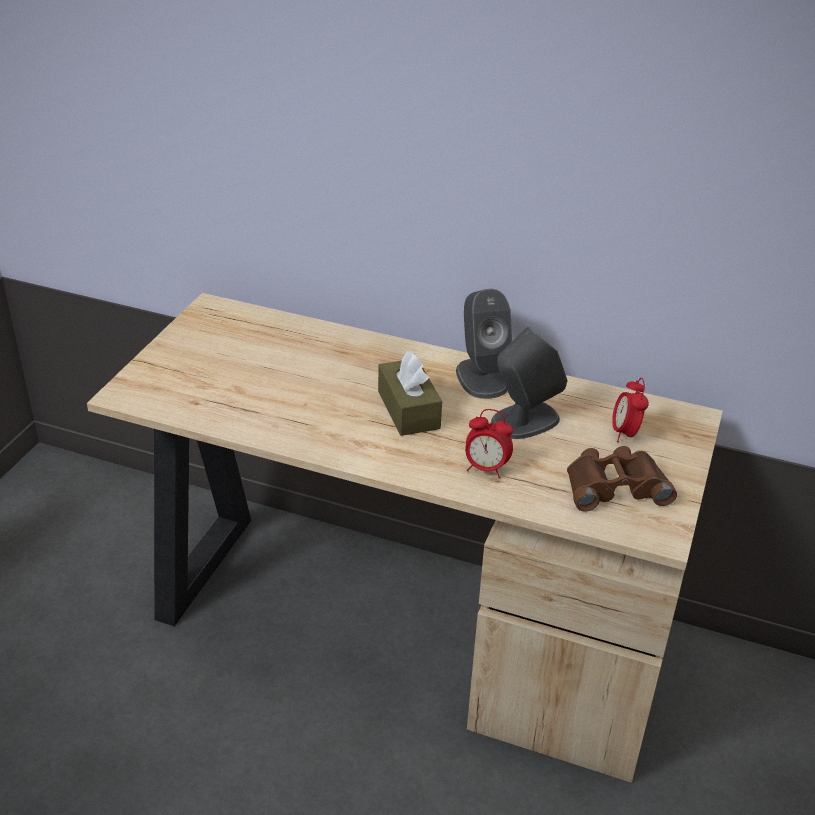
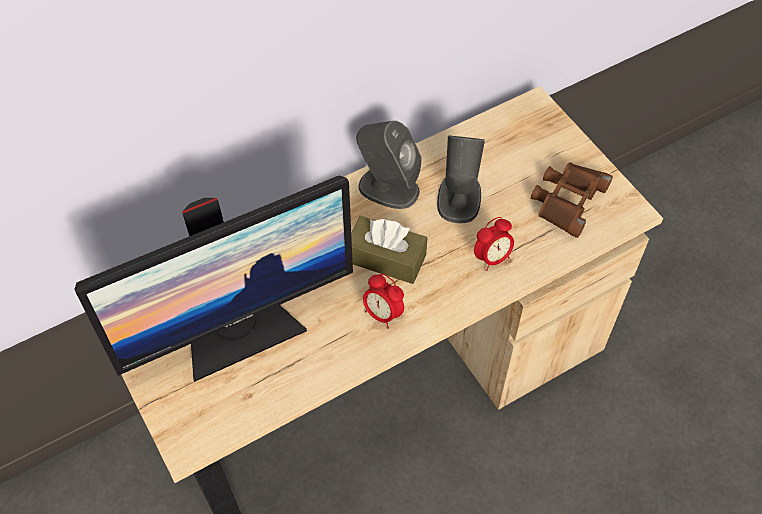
camera: 50 degrees left, 20 degrees up
(249, 371) = (239, 331): none -> monitor
(625, 433) = (520, 154): alarm clock -> alarm clock (383, 314)

